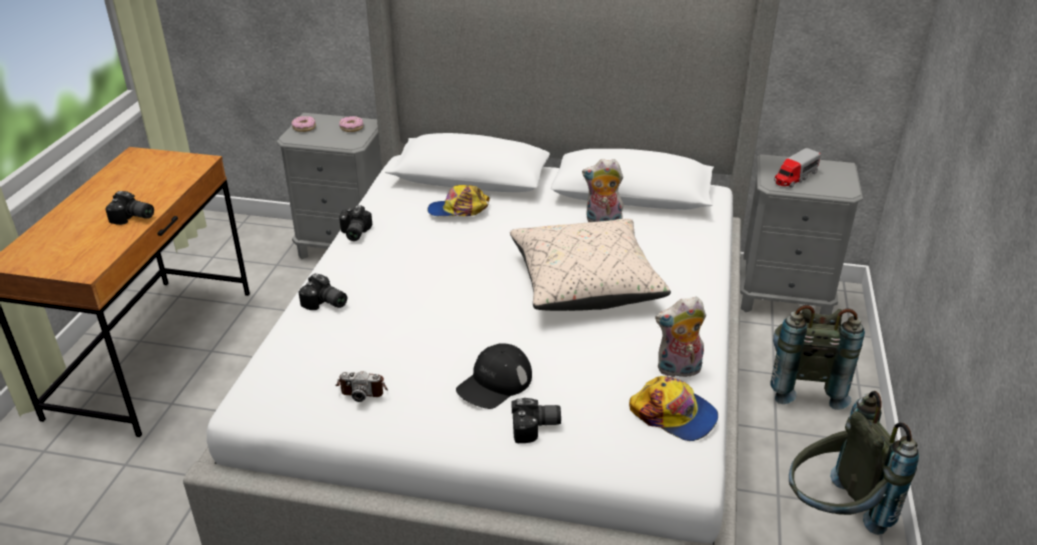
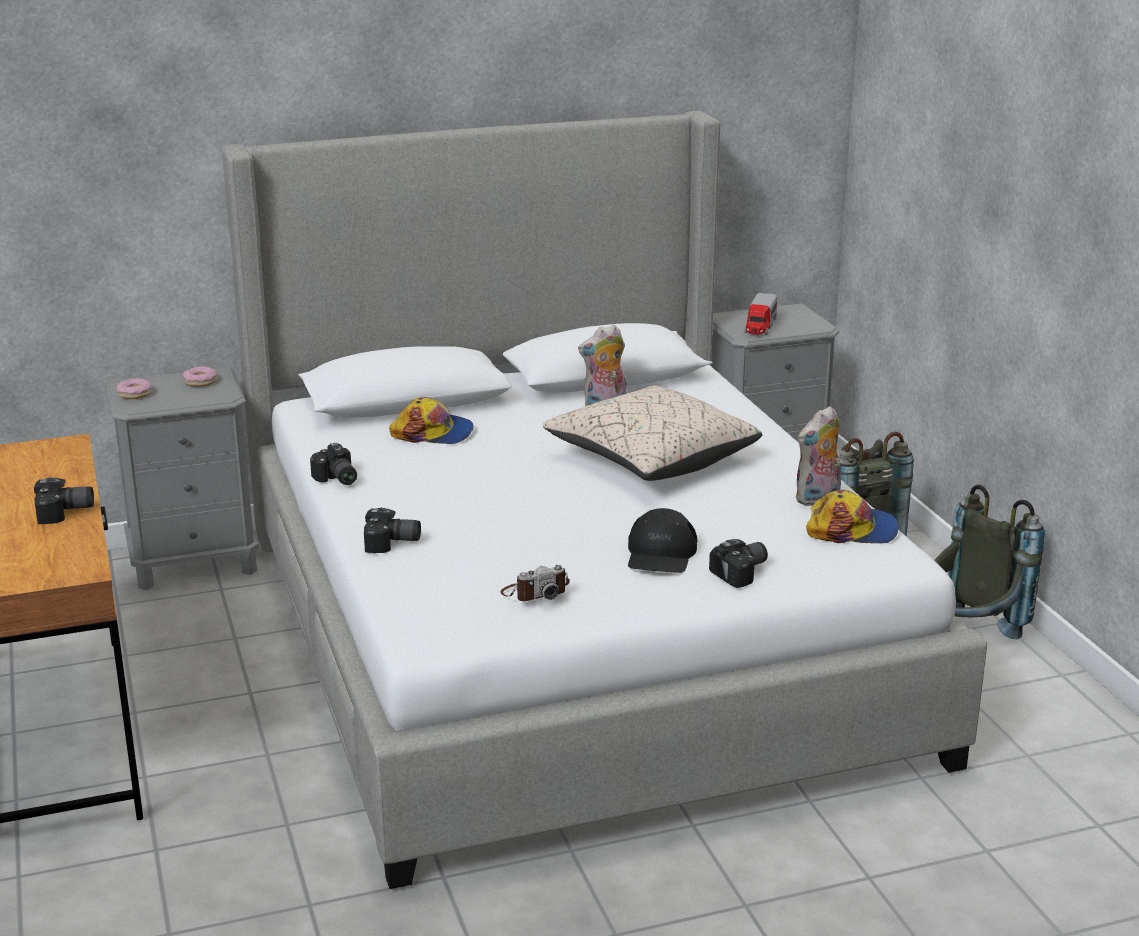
camera: 30 degrees left, 10 degrees down
(458, 211) = (433, 433): cap -> cap turned 135 degrees counterclockwise

